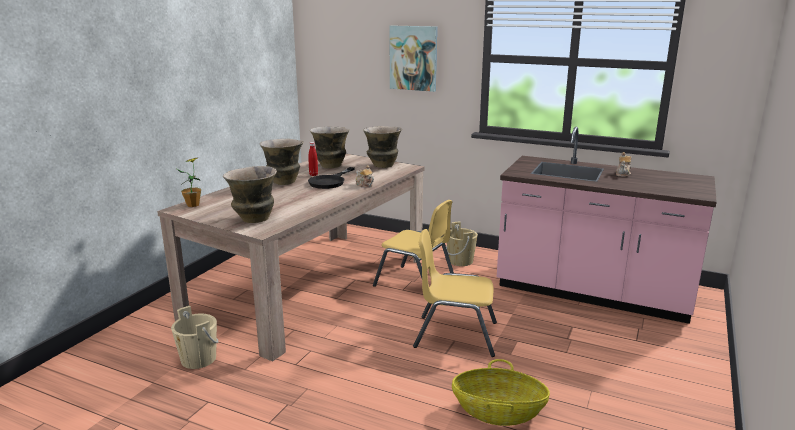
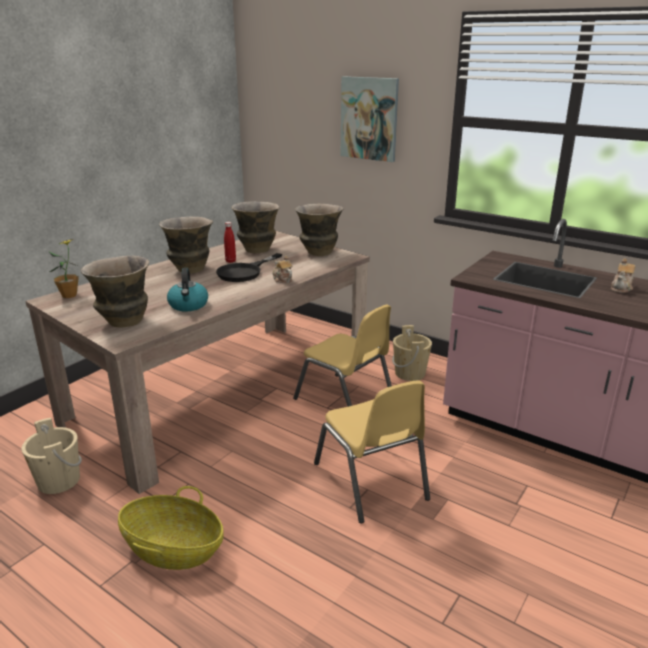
camera: 10 degrees right, 5 degrees up
(299, 206) = (188, 305): none -> kettle
(455, 335) = (370, 481): yellow chair -> yellow chair turned 135 degrees counterclockwise
(498, 412) = (390, 611): basket -> basket (173, 549)

